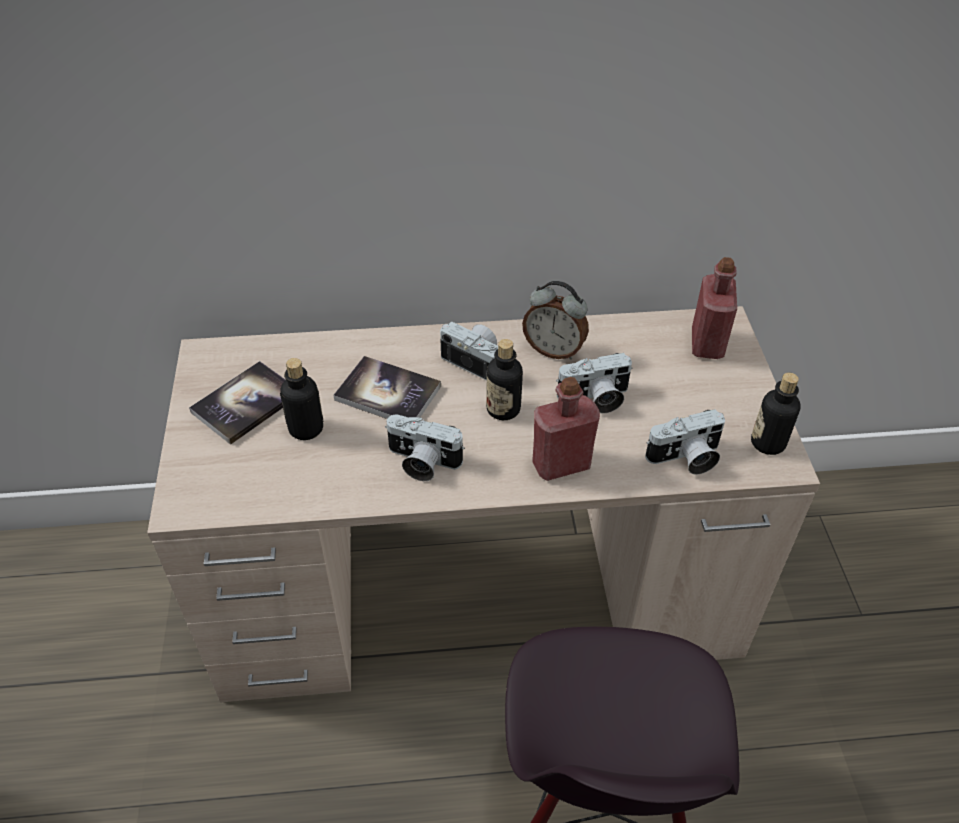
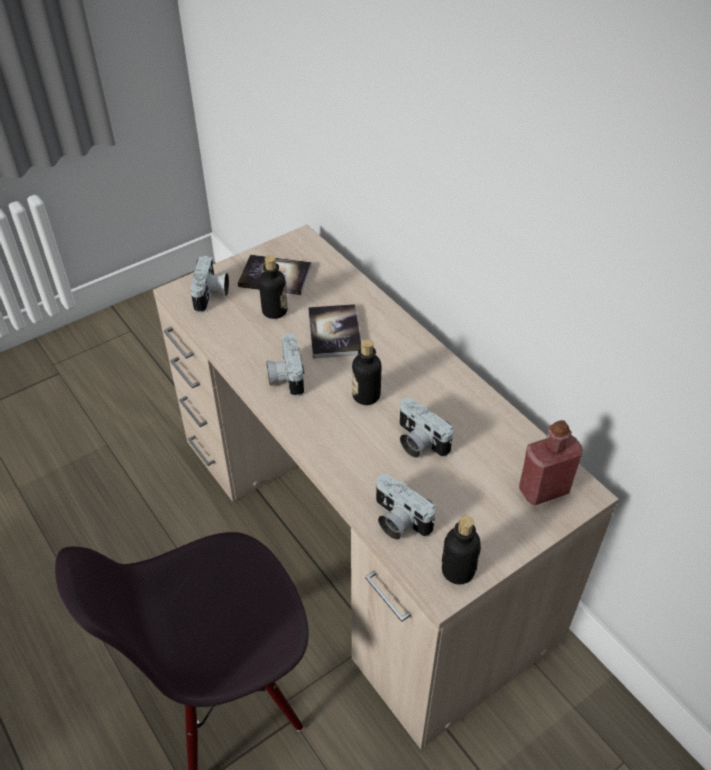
camera: 60 degrees right, 0 degrees up
(477, 361) = (402, 362): camera -> camera (211, 295)
(554, 350) = (451, 398): alarm clock -> none
(561, 464) = (336, 449): red bottle -> none

